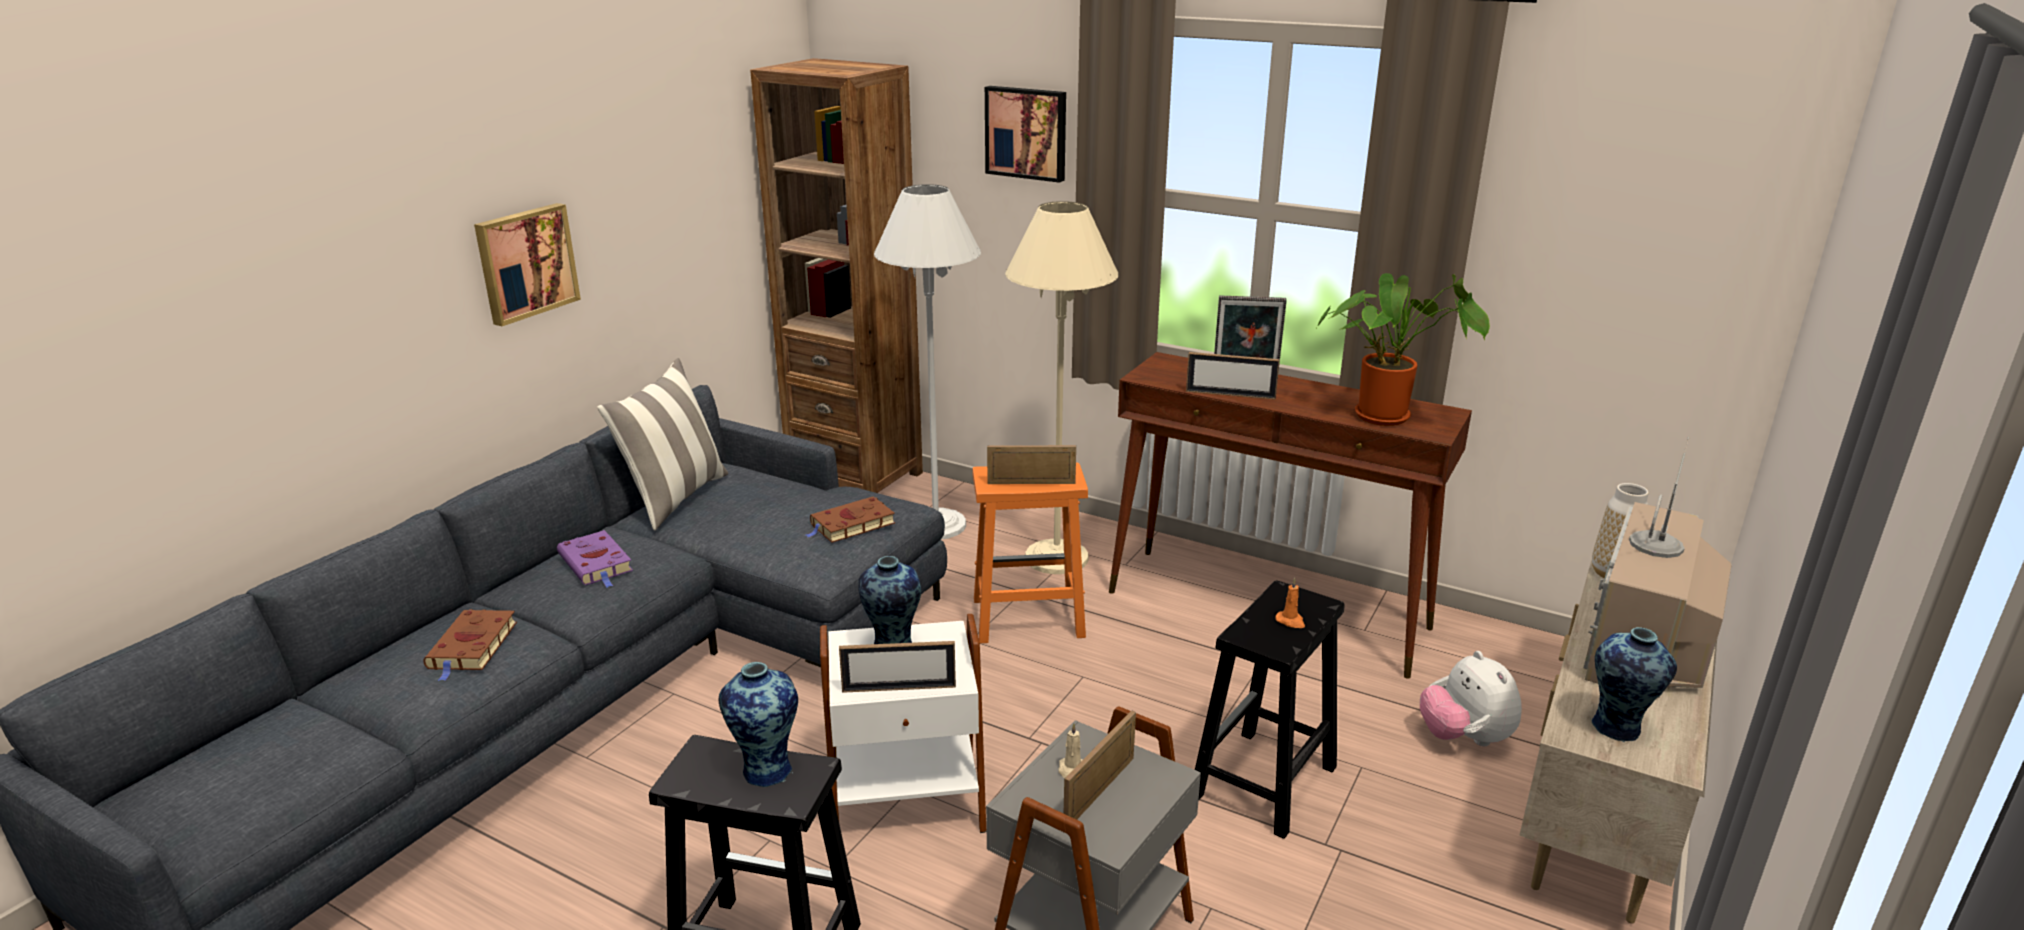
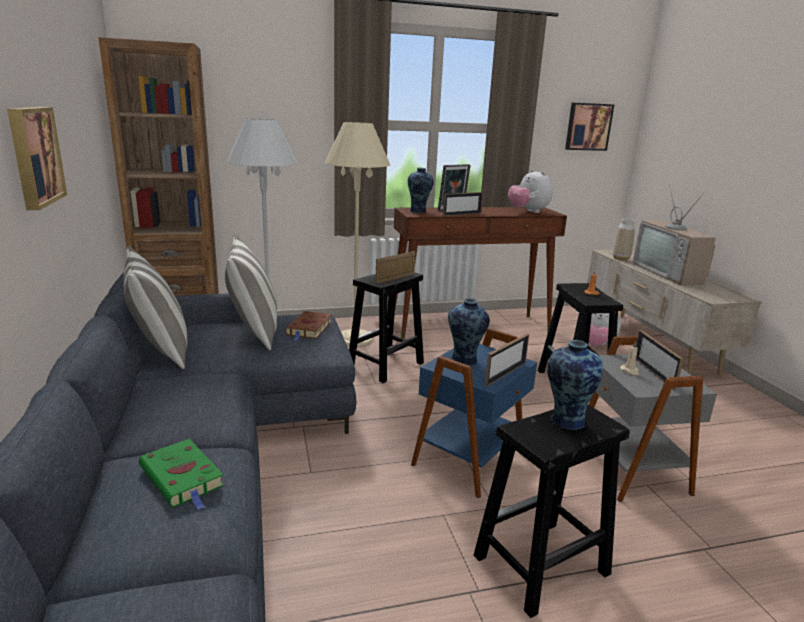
camera: 45 degrees left, 5 degrees down
(472, 647) = (183, 478): brown book -> green book
(596, 564) = (183, 397): purple book -> none
(790, 507) = (254, 332): none -> pillow
(907, 800) = (471, 459): white side table -> blue side table
(1026, 618) = (385, 365): orange stool -> black stool
(1027, 133) = (290, 91): picture -> picture (588, 126)
(1388, 416) = (528, 212): potted plant -> plush toy
(1617, 729) = (715, 294): vase -> vase (418, 211)

